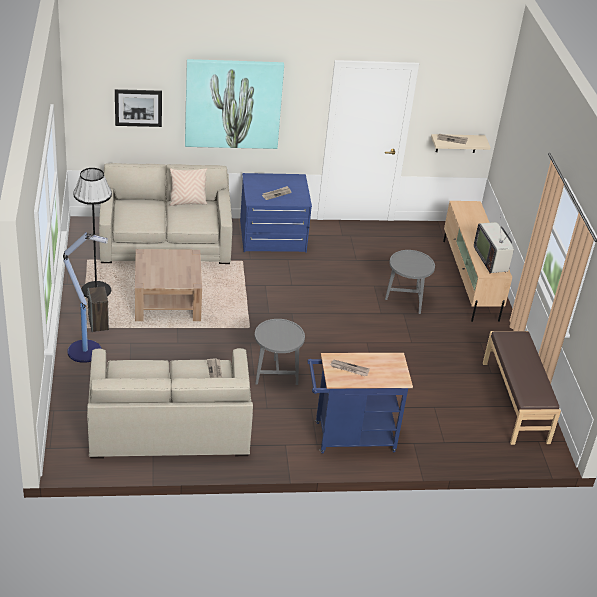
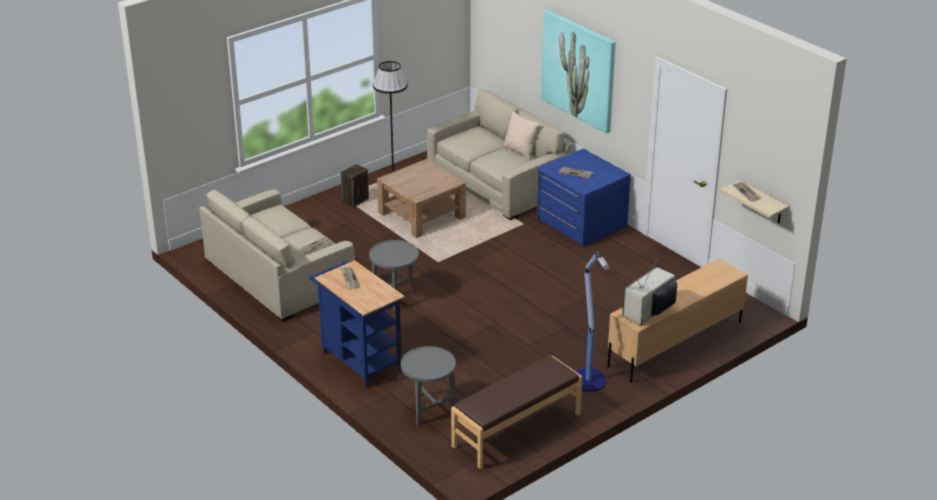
camera: 60 degrees right, 5 degrees down
(86, 351) = (317, 210): floor lamp -> floor lamp (588, 381)
(138, 107) = (515, 45): picture -> none
(405, 301) = (586, 321): grey side table -> grey side table (429, 408)

